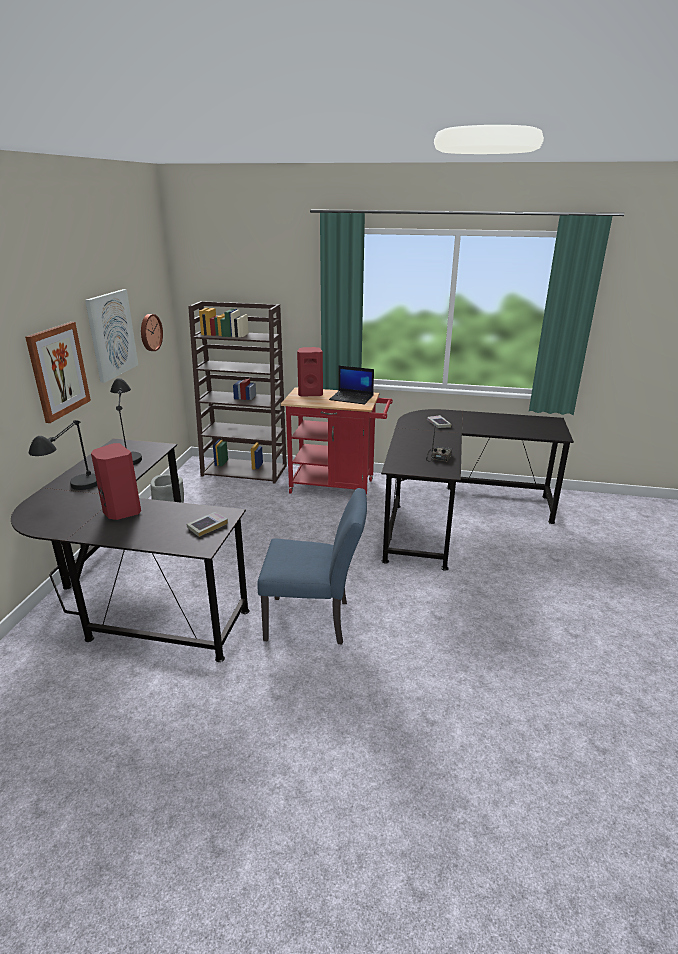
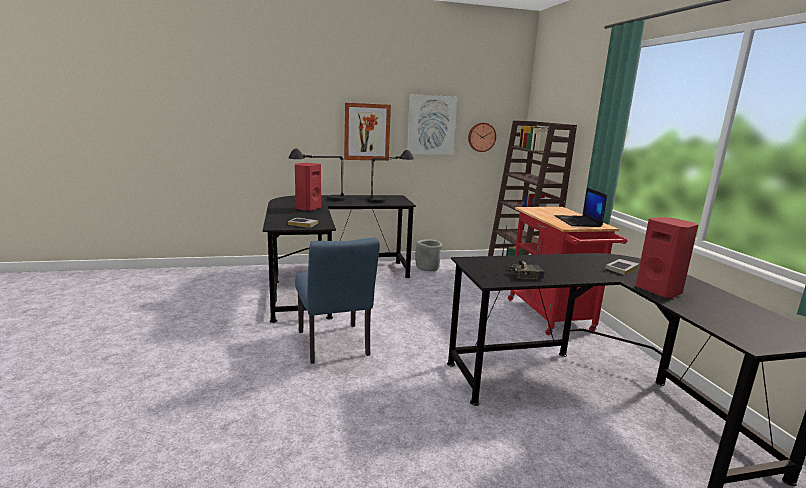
camera: 65 degrees right, 10 degrees down
(310, 394) = (556, 211): red speaker -> red speaker (660, 291)

